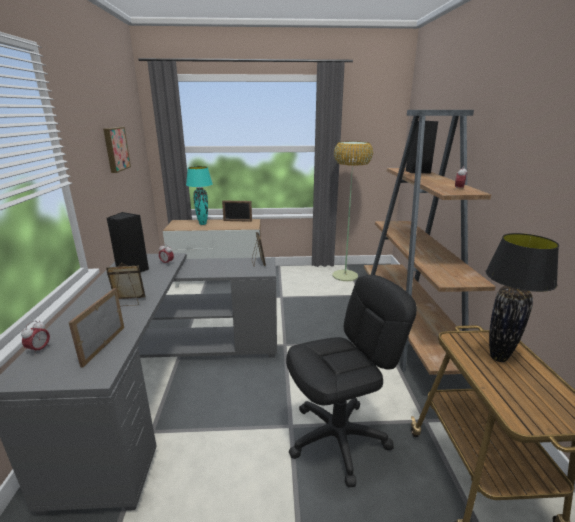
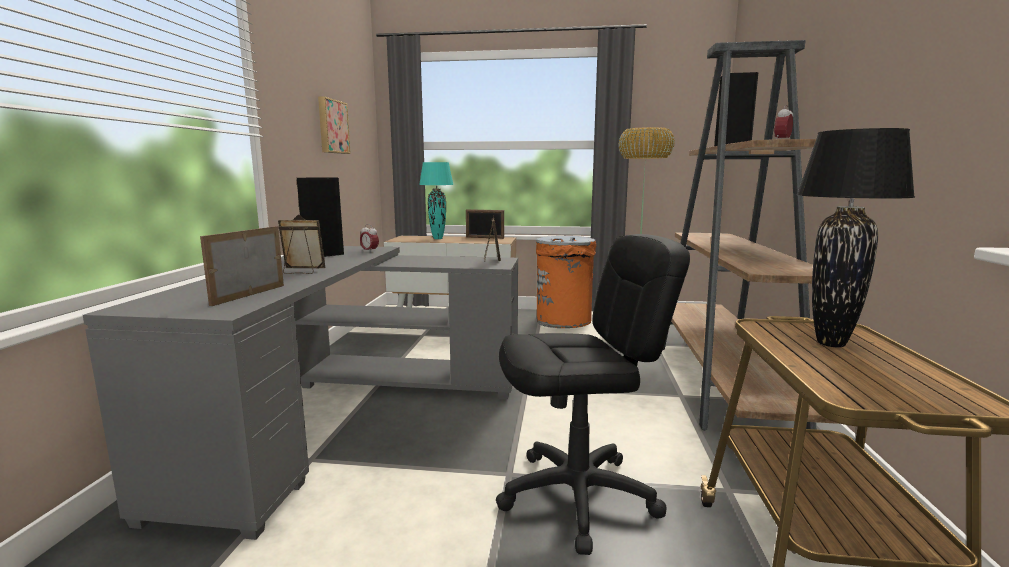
camera: 10 degrees right, 10 degrees down
(39, 350) = (171, 293): alarm clock -> none
(296, 276) = (564, 321): none -> orange trash can

